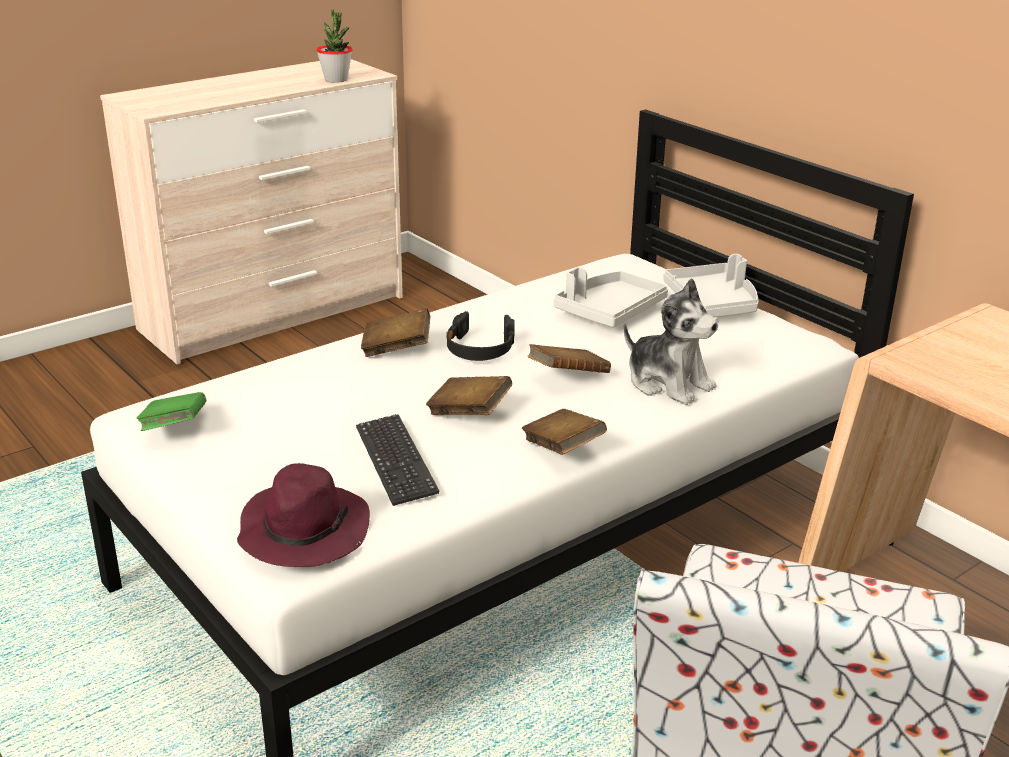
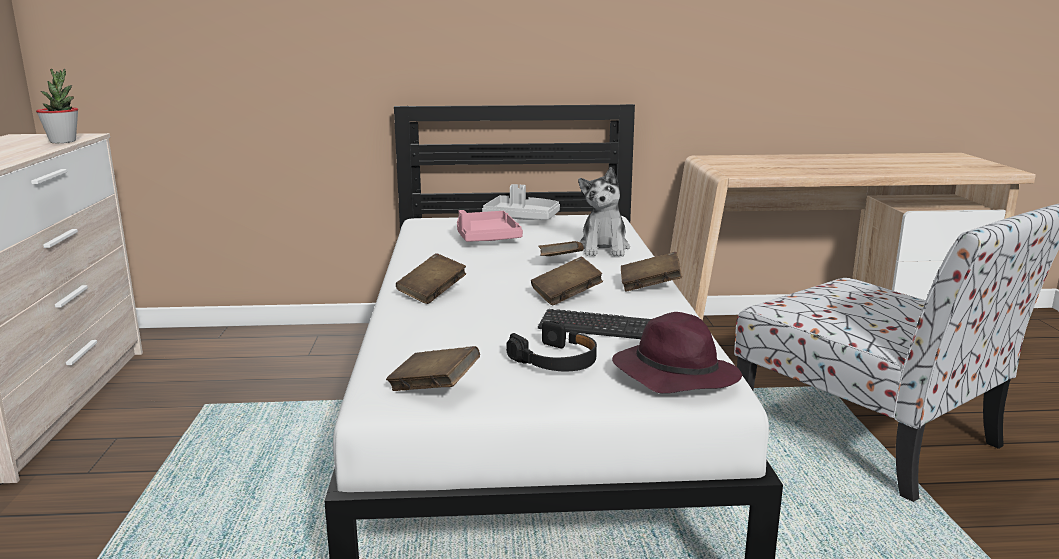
camera: 55 degrees left, 10 degrees down
(175, 428) = (434, 388): green book -> brown book
(480, 348) = (479, 273): black headphones -> black headphones (556, 360)
(609, 311) = (486, 237): grey tray -> pink tray
(668, 383) = (604, 248): plush toy -> plush toy turned 105 degrees clockwise

